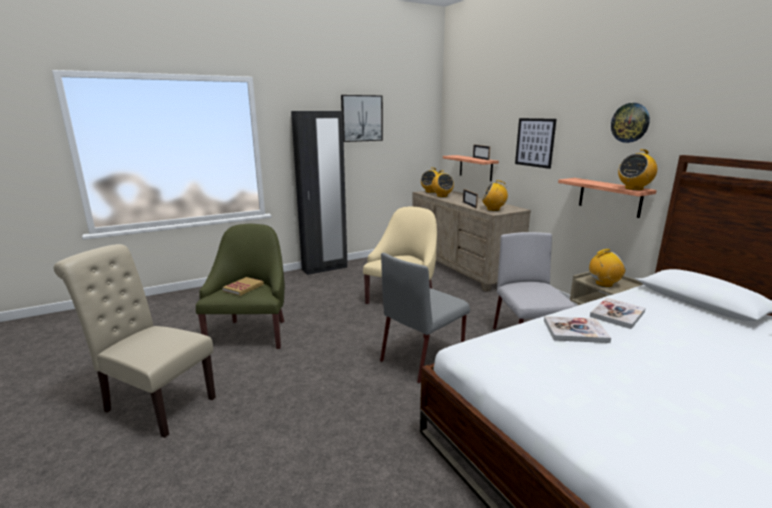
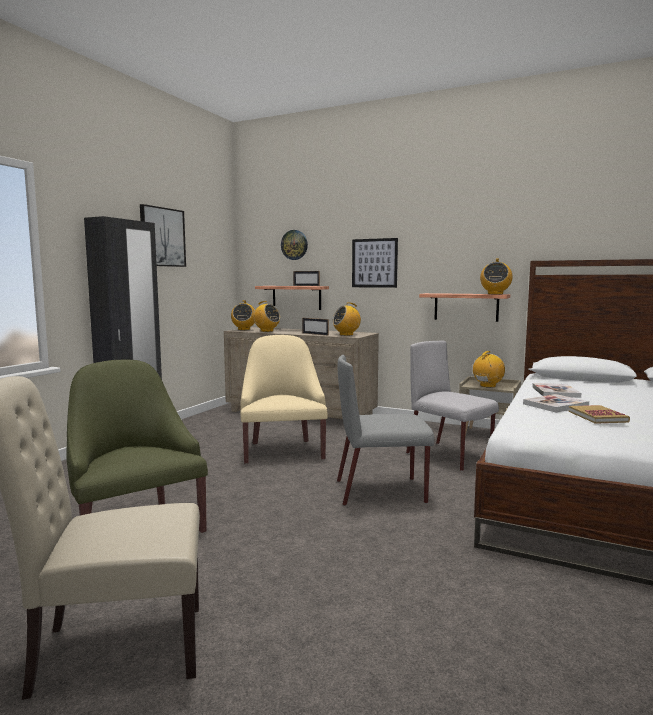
camera: 35 degrees left, 10 degrees down
(243, 287) = (135, 452): book -> book (597, 416)
(423, 357) = (382, 491): grey chair -> grey chair turned 75 degrees clockwise
(630, 122) = (476, 237): wall clock -> wall clock (294, 245)

